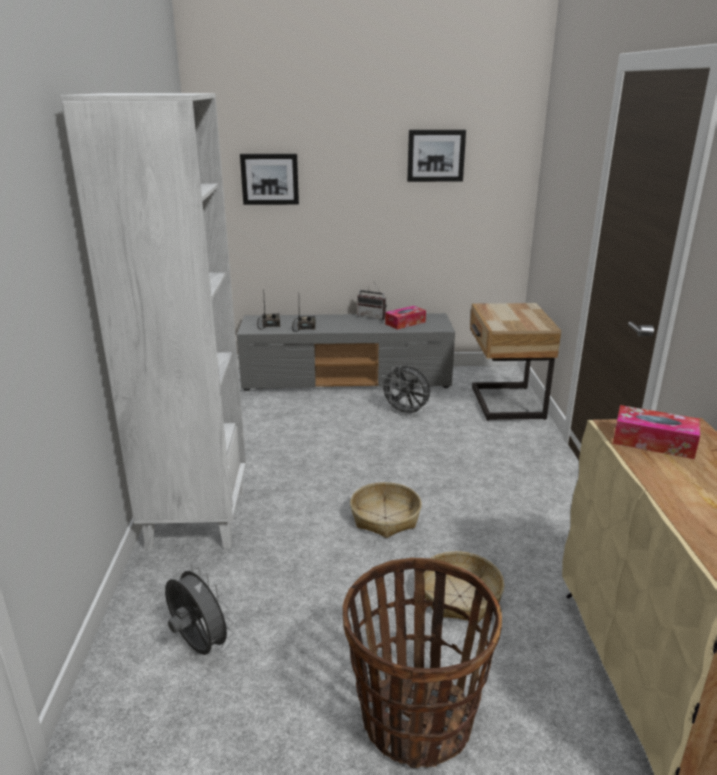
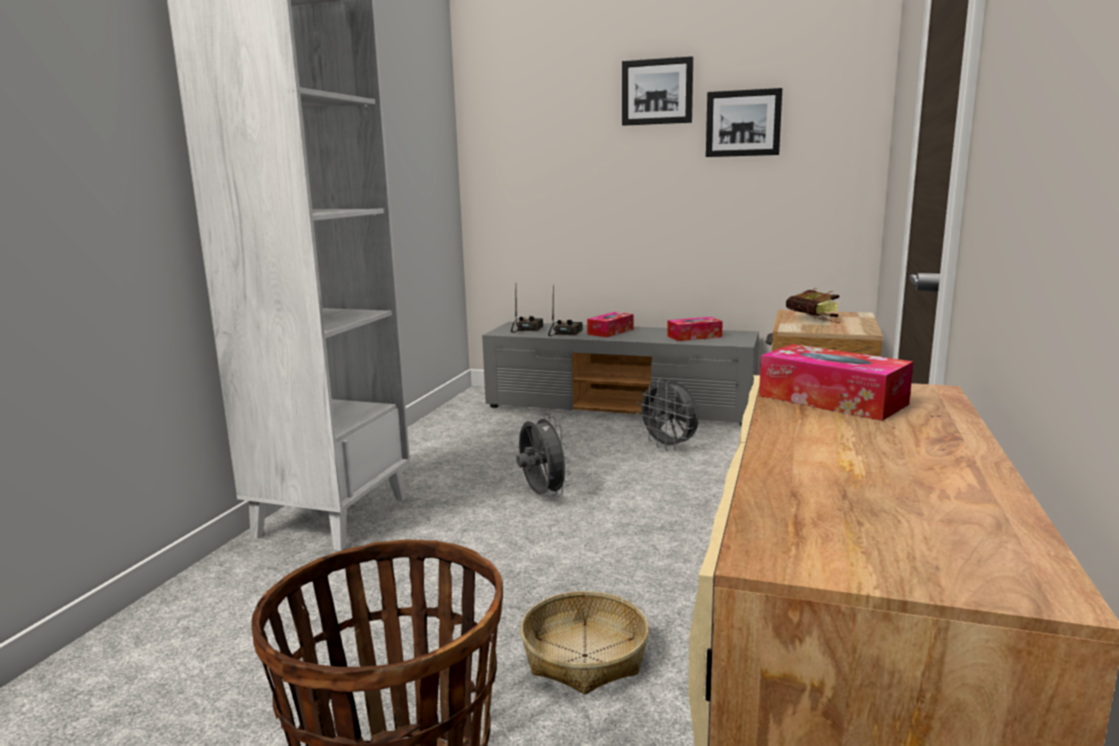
camera: 20 degrees right, 10 degrees down
(199, 646) = (214, 643): grey fan -> grey fan (541, 495)
(270, 179) = (542, 158): picture -> picture (657, 92)
(338, 322) = (610, 332): none -> tissue box
(373, 316) = (659, 329): radio -> none
(385, 517) = (554, 549): basket -> none
(506, 315) = (815, 320): none -> book

